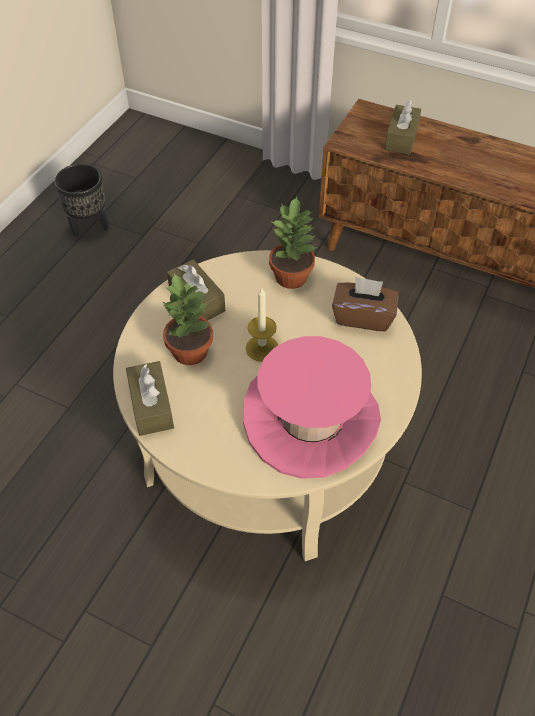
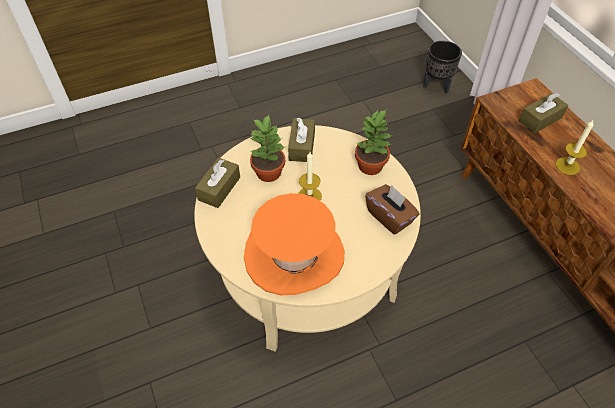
camera: 40 degrees right, 0 degrees up
(90, 226) = (328, 81): black planter -> black planter (437, 85)
(310, 419) = (294, 254): pink hat -> orange hat
(466, 170) = (567, 166): none -> candle

